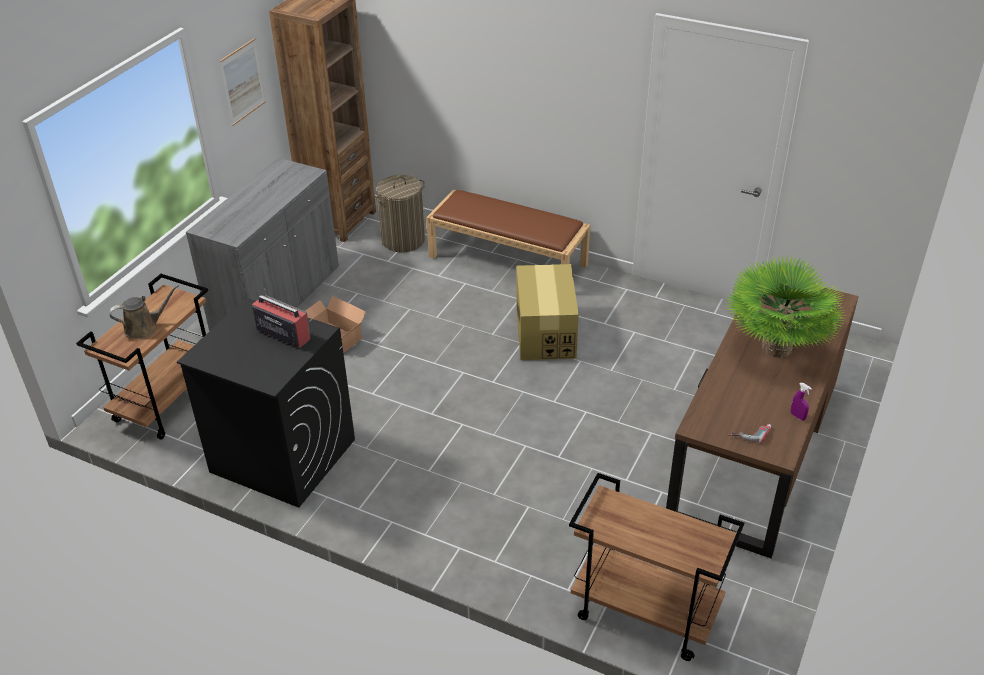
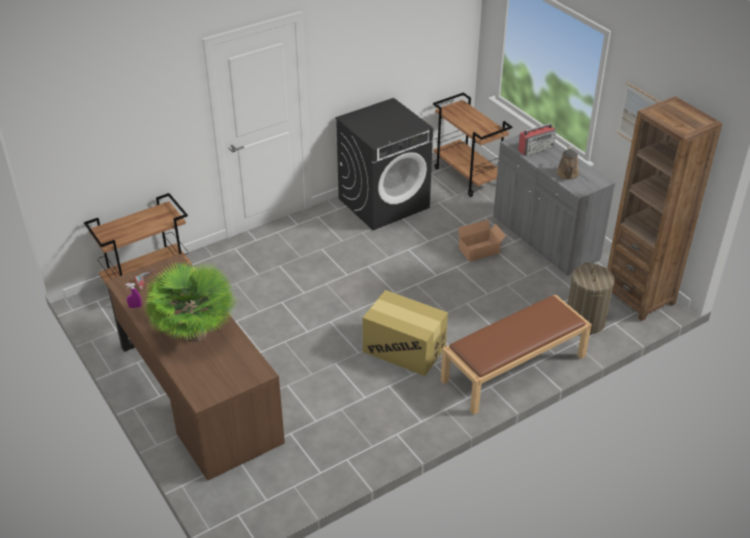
camera: 120 degrees right, 0 degrees up
(144, 328) = (467, 119): brown watering can -> brown watering can (567, 175)
(283, 333) = (385, 130): radio -> radio (536, 148)

